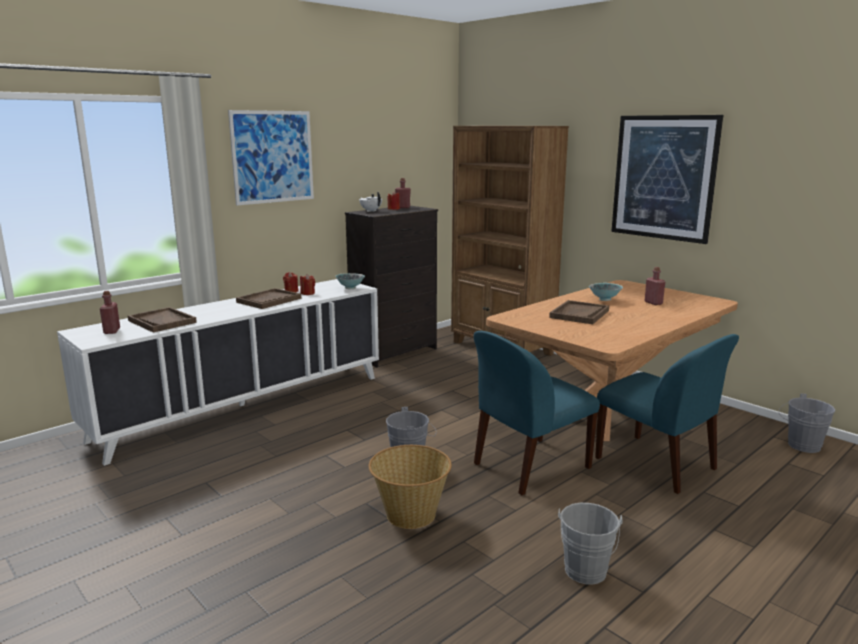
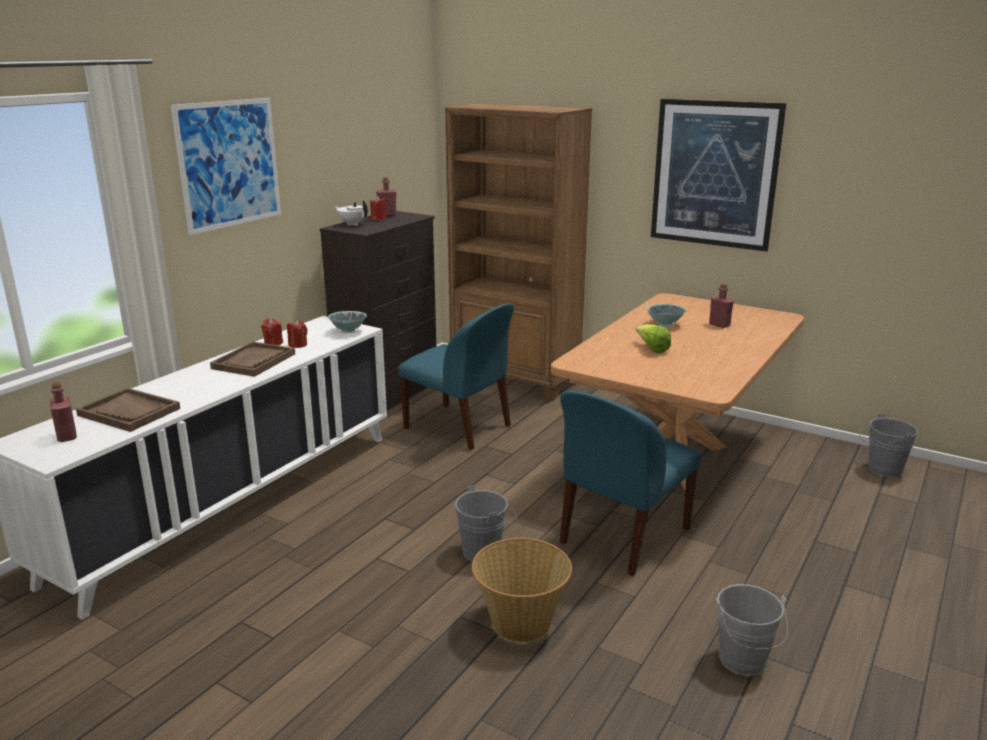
camera: 15 degrees left, 5 degrees up
(579, 314) = (652, 349): brown tray -> lettuce
(657, 464) = (755, 514): blue chair -> blue chair (459, 427)

